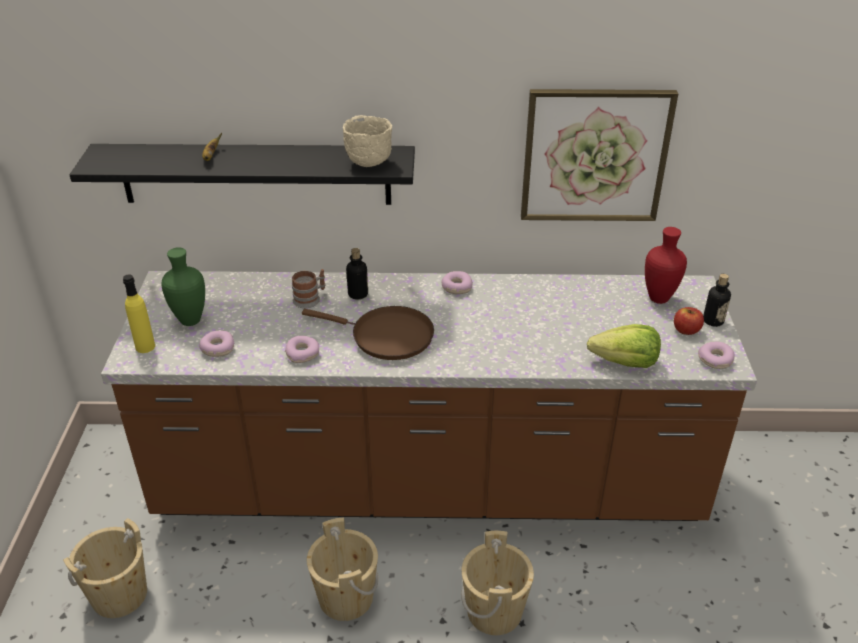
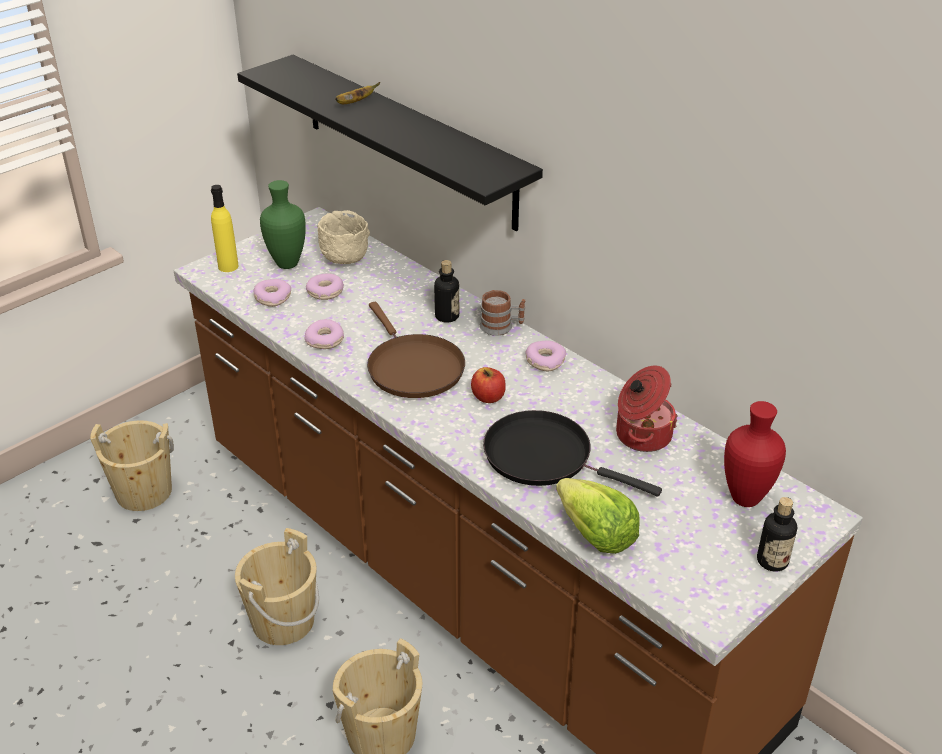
camera: 45 degrees right, 0 degrees up
(310, 298) = (402, 297): mug -> mug (502, 327)
(368, 163) = (468, 166): beige bowl -> beige bowl (344, 259)
(539, 339) = (544, 456): none -> black frying pan
(566, 297) = (641, 435): none -> cooking pot
(594, 155) = (729, 267): picture -> none
(686, 330) = (721, 549): apple -> apple (488, 397)
(715, 360) = (702, 600): donut -> donut (325, 292)

